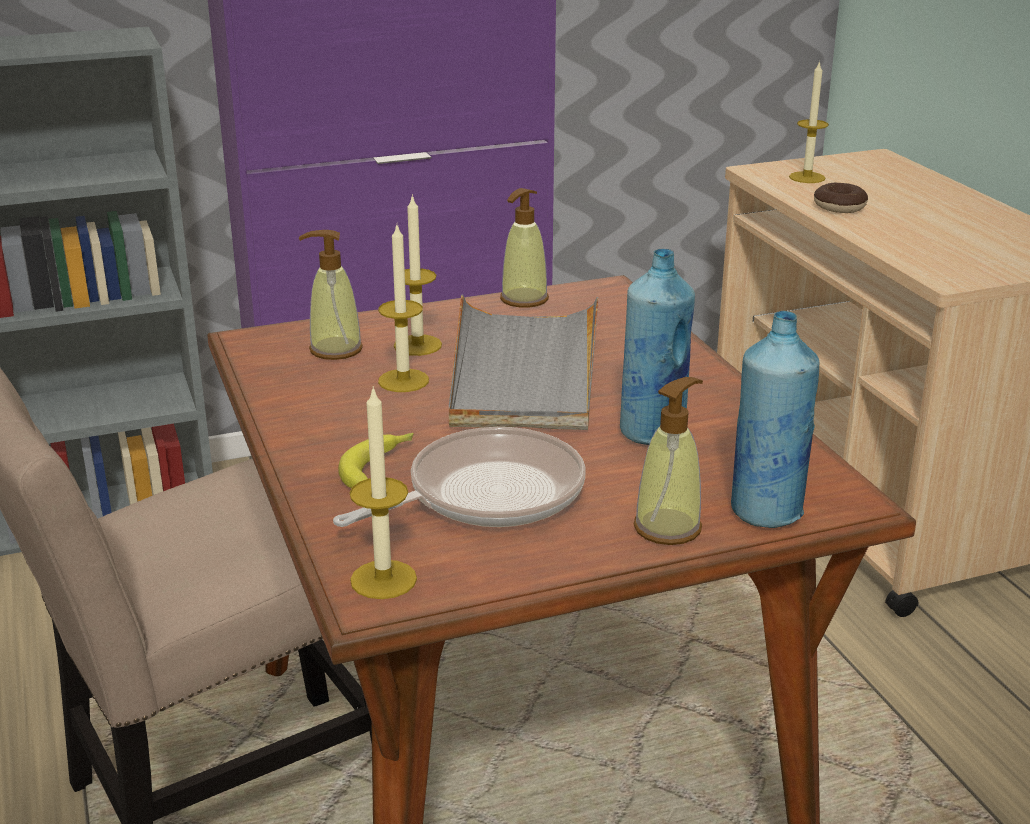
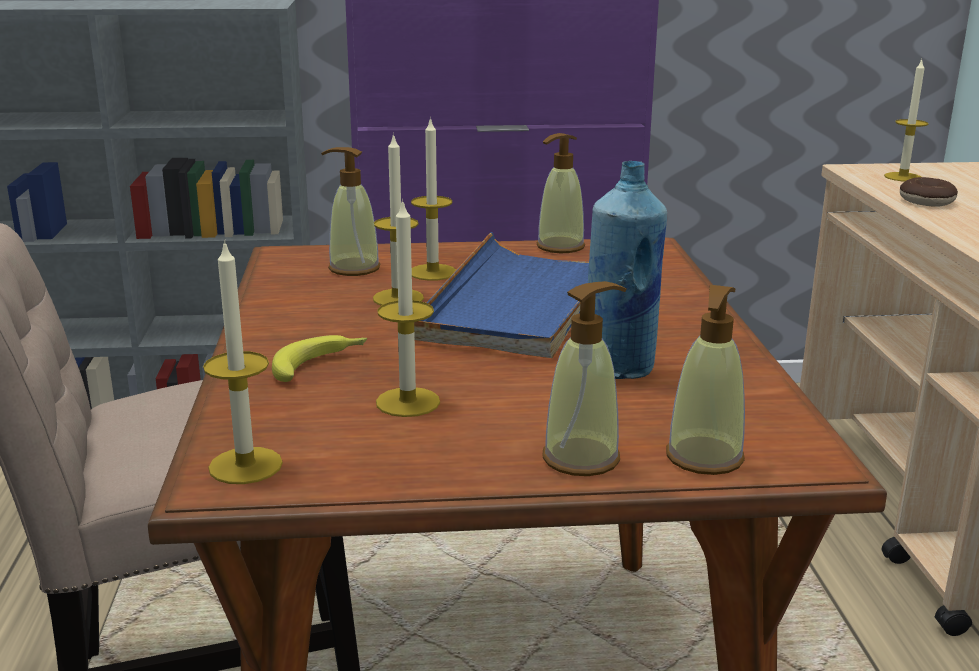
camera: 15 degrees right, 5 degrees down
(486, 494) = (408, 402): frying pan -> candle
(524, 370) = (521, 302): grey tray -> blue tray
(766, 512) = (704, 458): blue bottle -> soap dispenser

